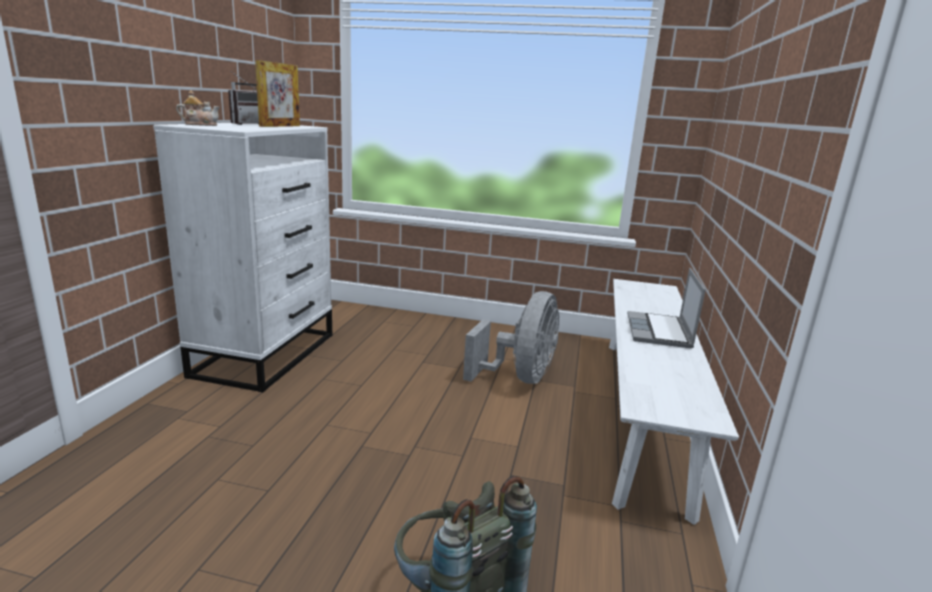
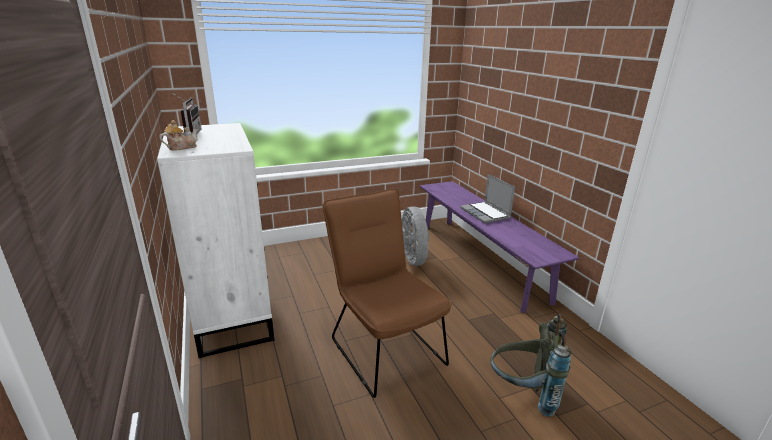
camera: 35 degrees left, 5 degrees up
(280, 126) = (221, 131): picture frame -> none
(356, 450) = (383, 346): none -> brown chair
(642, 412) = (479, 259): white bench -> purple bench

